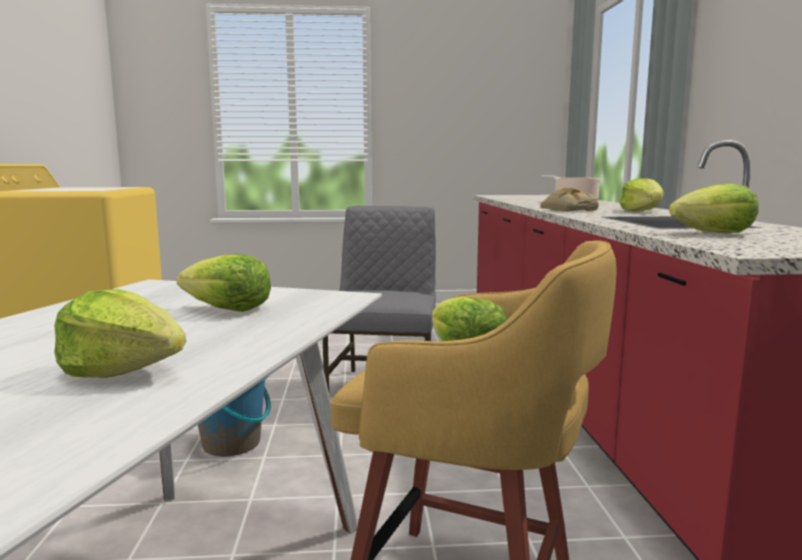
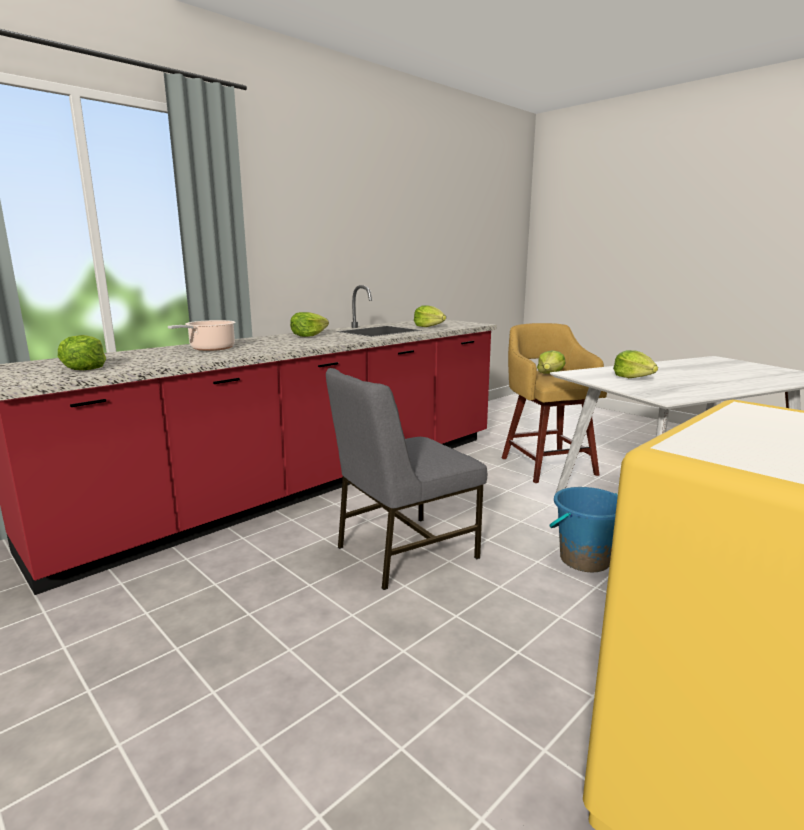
camera: 130 degrees left, 5 degrees up
(123, 370) = (682, 368): lettuce -> lettuce (85, 368)
(567, 210) = (321, 343): bread -> none

